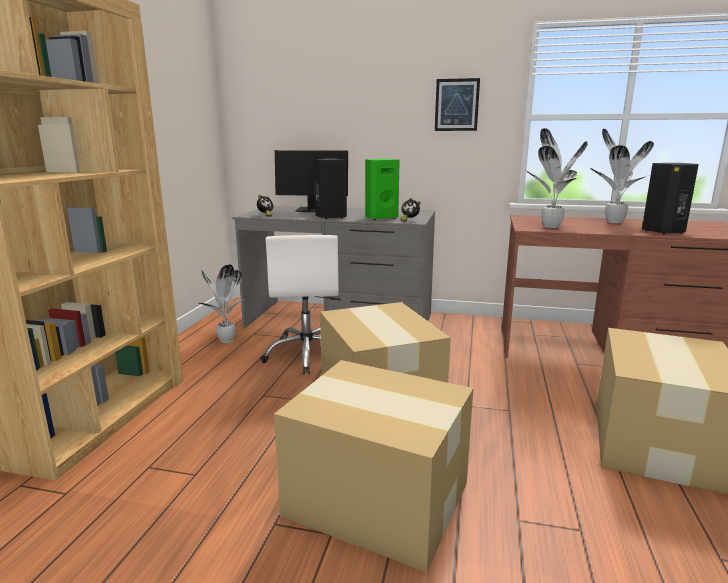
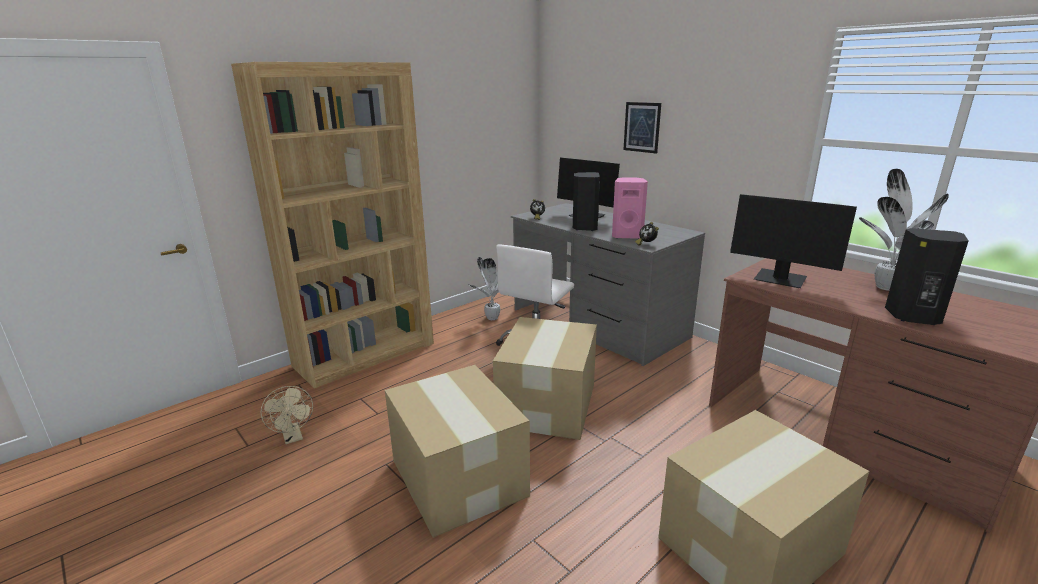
camera: 35 degrees right, 5 degrees up
(91, 553) = (293, 437): none -> beige fan
(380, 217) = (627, 236): green speaker -> pink speaker
(456, 105) = (739, 122): picture -> picture (642, 127)
(550, 226) = (780, 279): potted plant -> monitor

